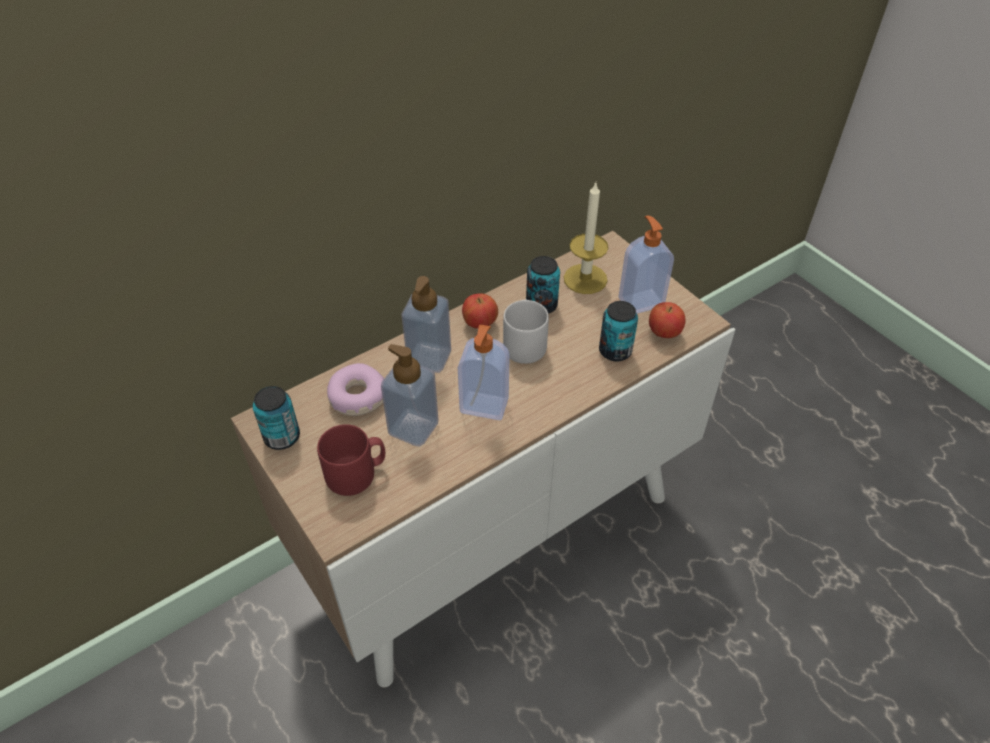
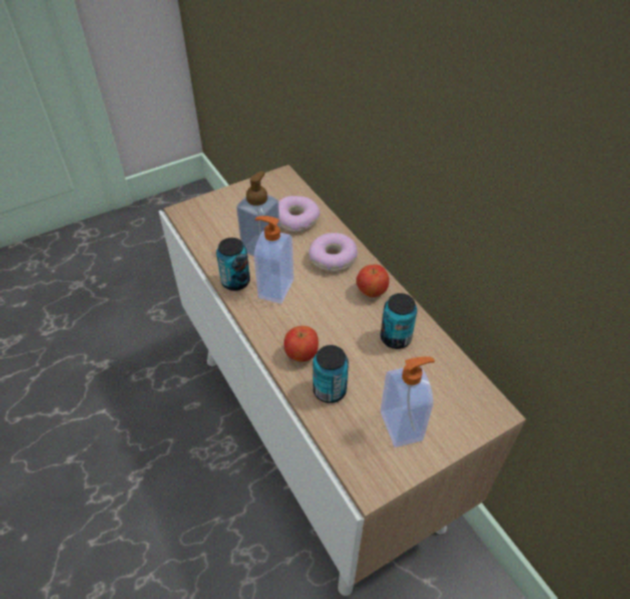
camera: 95 degrees right, 0 degrees up
(282, 437) = (266, 186): can -> can (235, 281)
(356, 474) = (226, 220): red mug -> none
(429, 358) = (333, 258): soap dispenser -> donut
(524, 344) = (344, 321): grey mug -> none
(585, 279) = (436, 379): candle -> none
(664, 333) = (352, 440): apple -> apple (301, 354)

